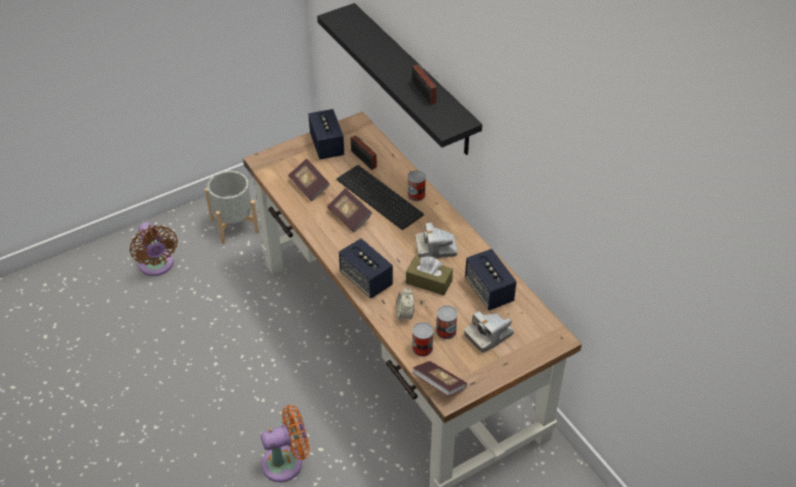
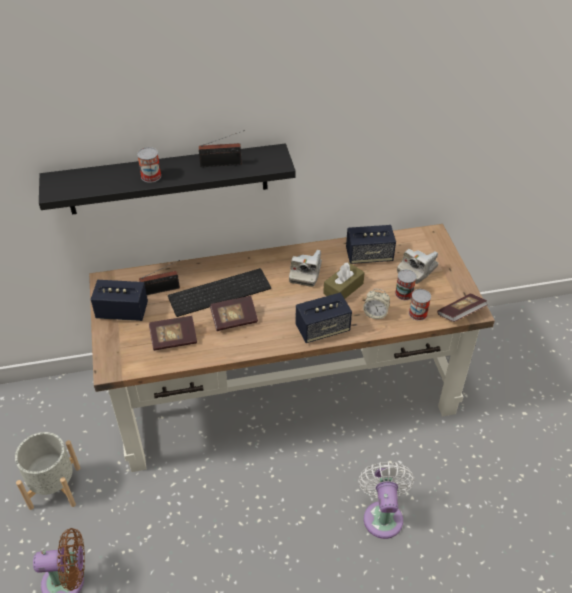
camera: 70 degrees left, 0 degrees up
(286, 463) = (382, 515): orange fan -> white fan
(416, 195) = (231, 267): can -> can (151, 176)
(488, 335) = (417, 270): camera -> camera turned 60 degrees clockwise

